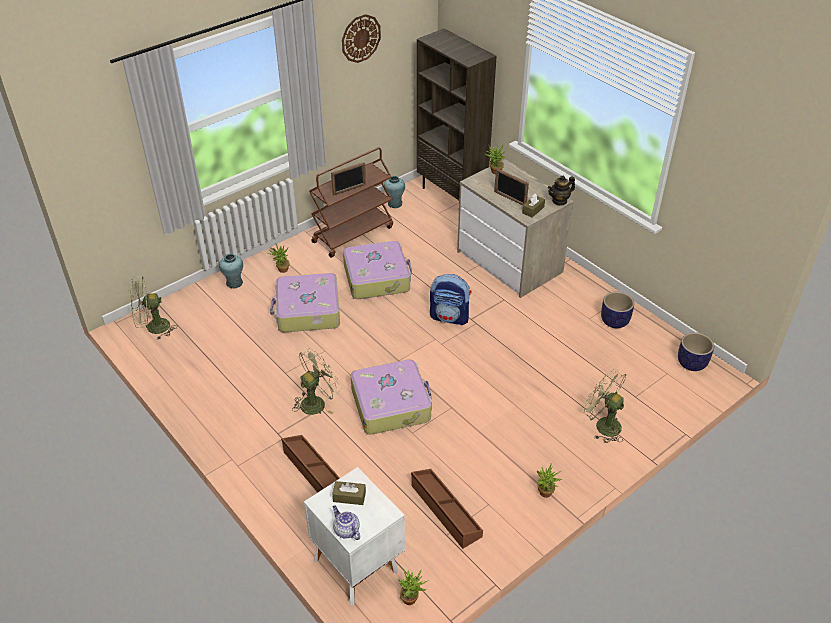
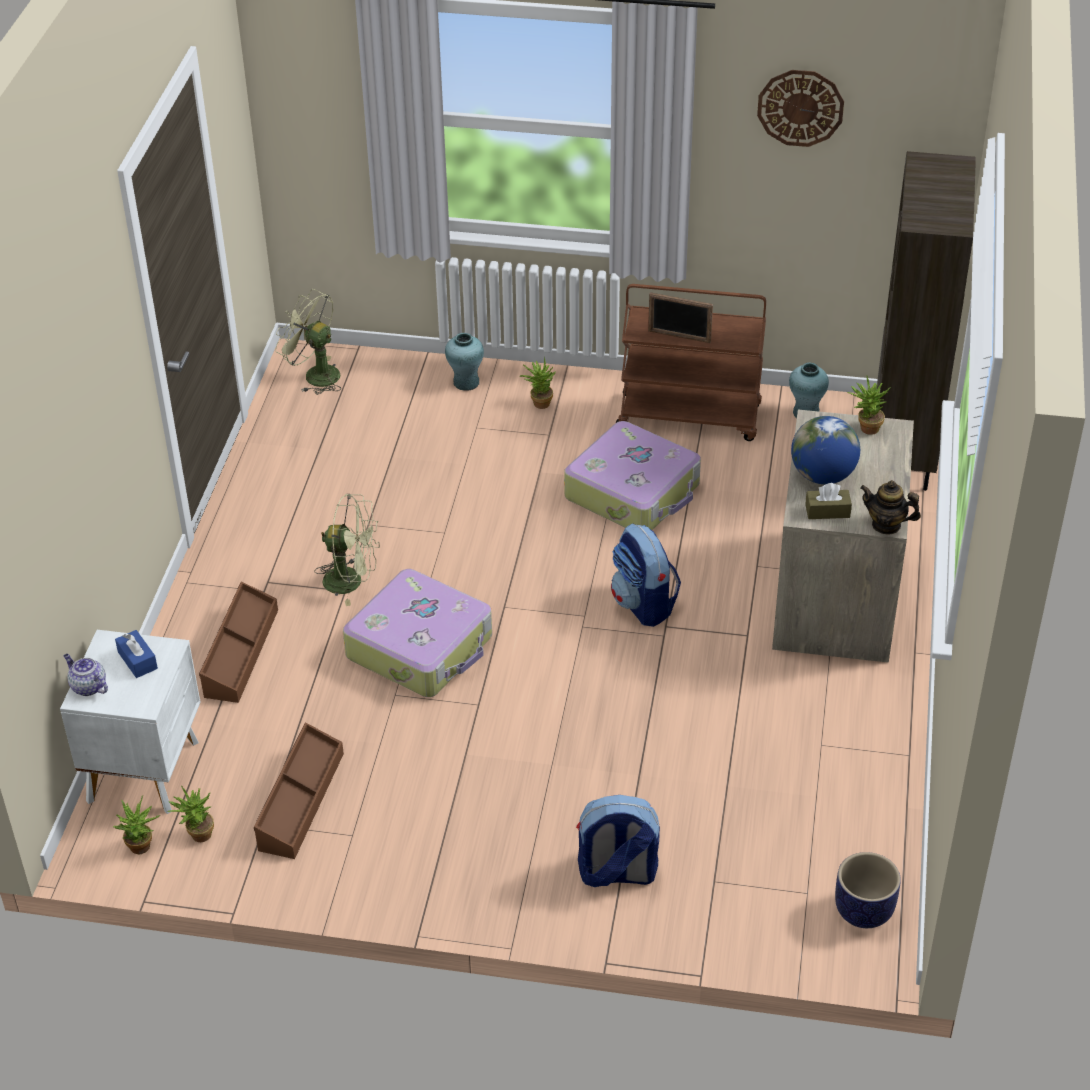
camera: 50 degrees right, 0 degrees up
(307, 311) = (494, 473): suitcase -> none
(346, 530) = (88, 687): teapot -> teapot turned 60 degrees counterclockwise
(349, 497) = (137, 660): brown tissue box -> blue tissue box
(510, 199) = (823, 476): picture frame -> globe
(544, 494) = (424, 881): potted plant -> potted plant (197, 836)
(602, 424) = (616, 873): green fan -> backpack
(614, 321) = (849, 776): planter -> none

